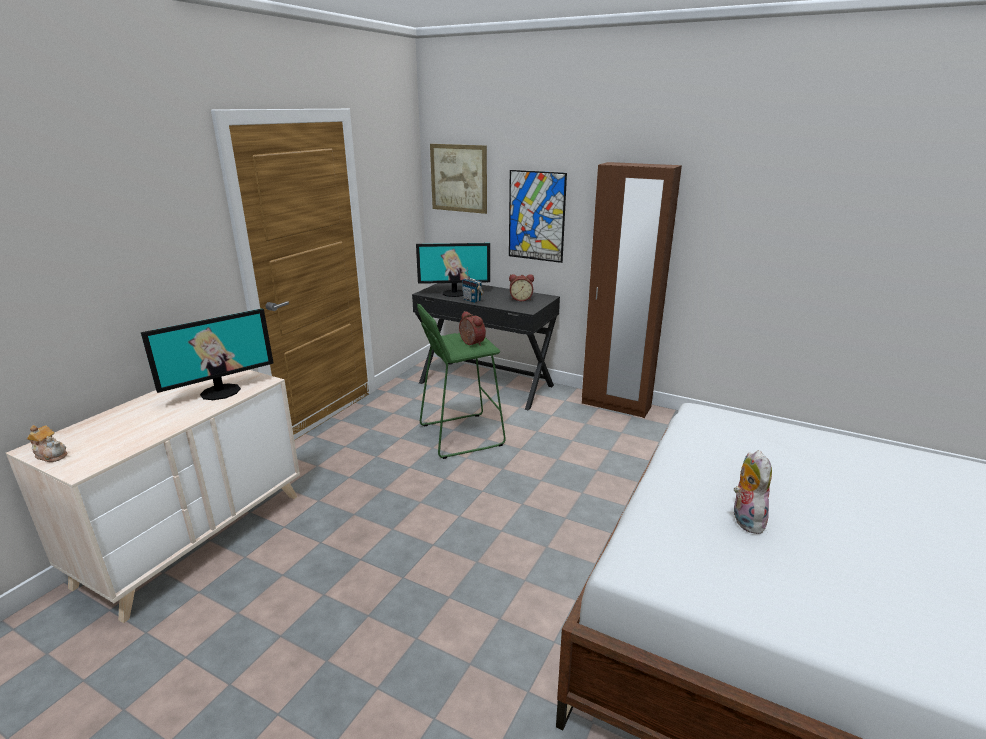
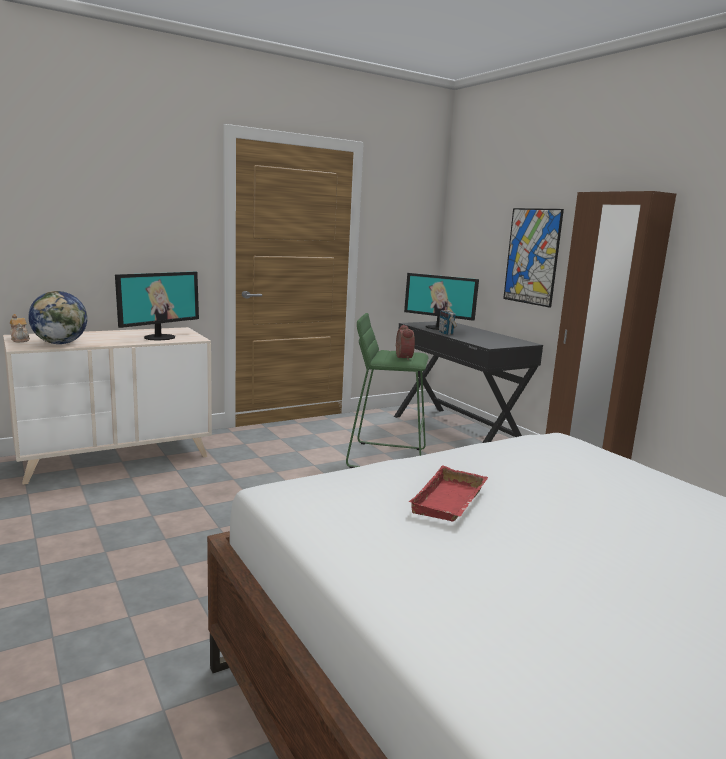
camera: 30 degrees right, 10 degrees down
(119, 443) = (60, 343): none -> globe
(220, 391) = (159, 337): monitor -> monitor turned 45 degrees counterclockwise
(459, 178) = (471, 219): picture -> none
(521, 299) = (496, 340): alarm clock -> none
(744, 519) = (451, 502): plush toy -> red tray

